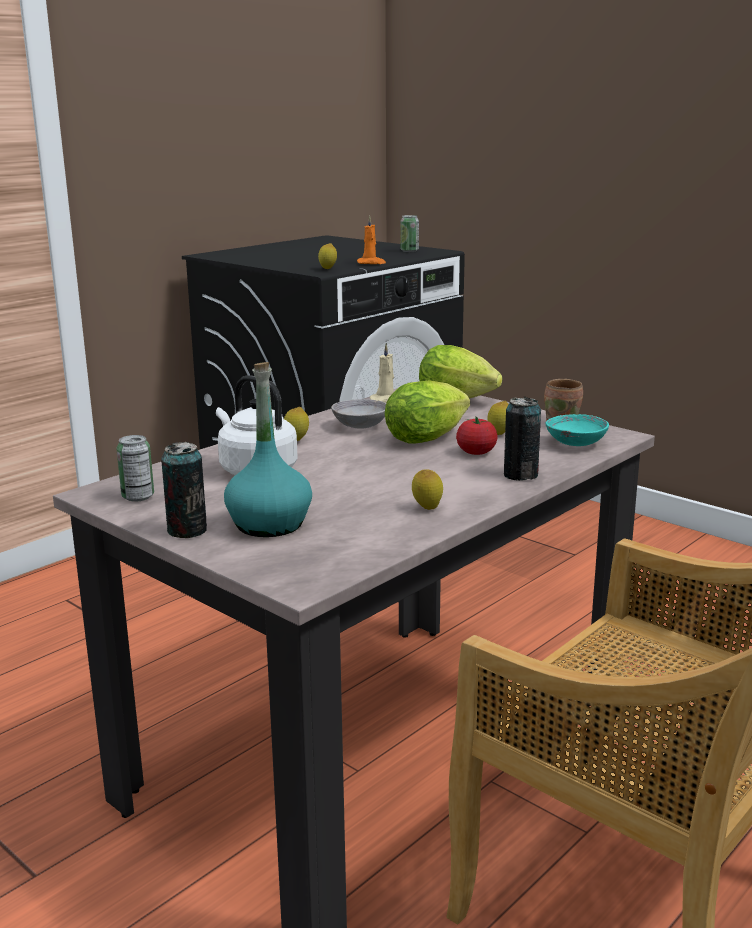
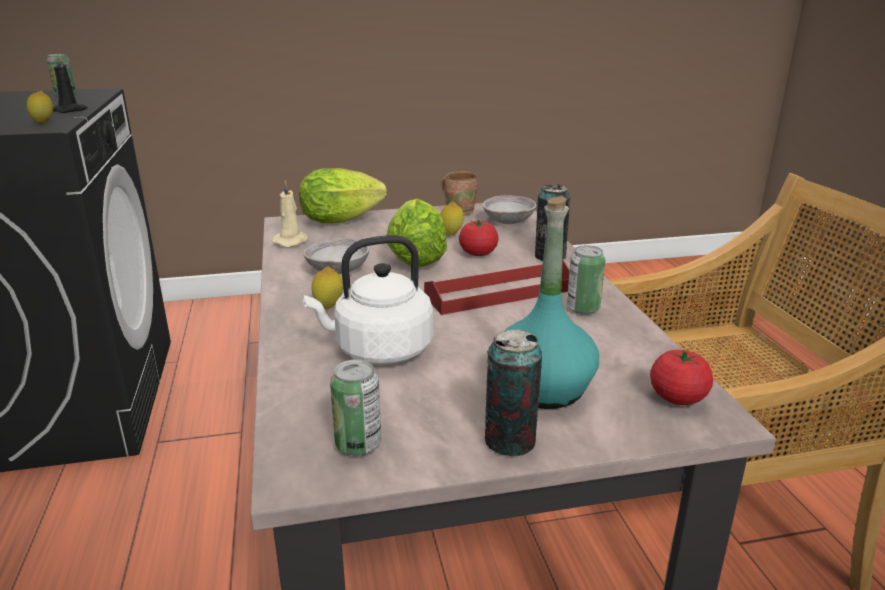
camera: 55 degrees left, 5 degrees up
(314, 567) = (677, 398): none -> tomato
(371, 263) = (71, 110): orange candle -> black candle
(407, 477) = (499, 293): none -> red tray
(427, 509) = (583, 308): lemon -> can
(576, 444) = (508, 222): turquoise bowl -> grey bowl

